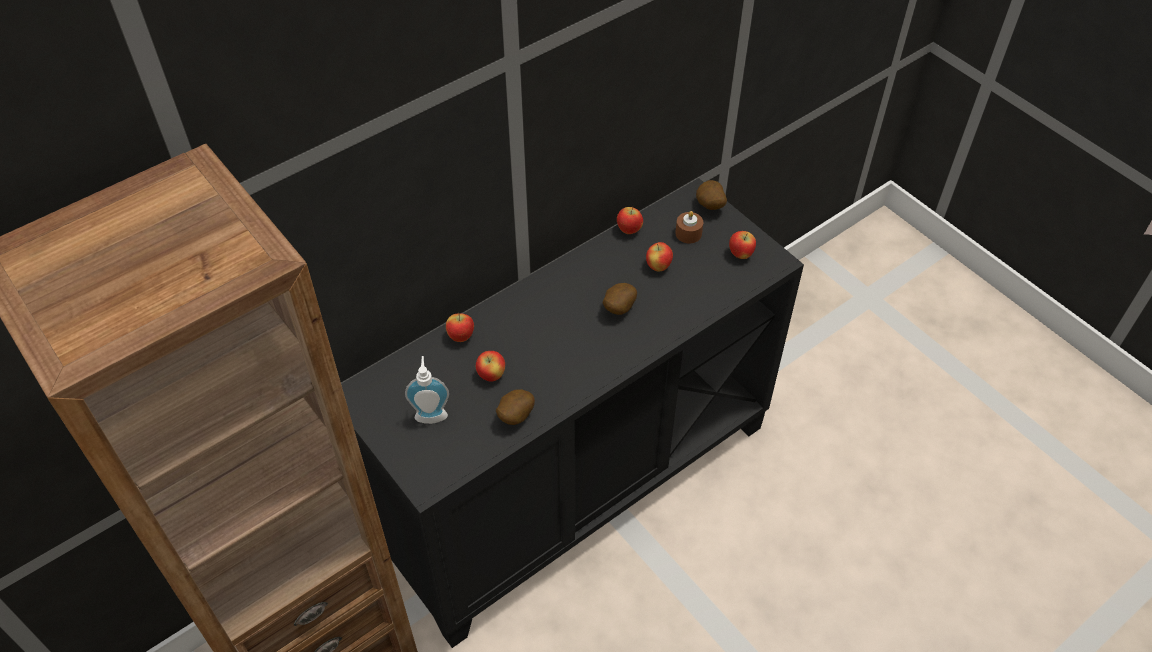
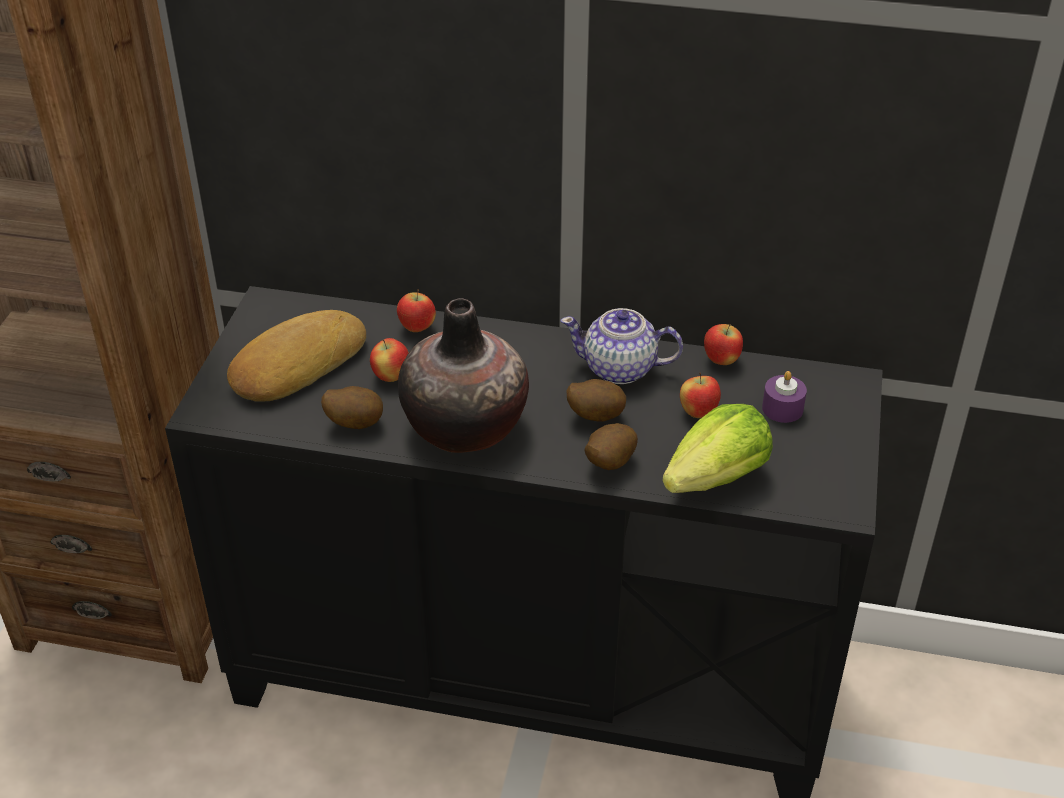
camera: 50 degrees right, 10 degrees down
(431, 413) = (296, 364): soap dispenser -> bread
(569, 368) = (465, 426): none -> vase
(592, 273) = (620, 369): none -> teapot
(688, 233) = (782, 408): brown candle -> purple candle
(709, 206) = (849, 402): potato -> potato (608, 463)
(712, 293) = (717, 478): none -> lettuce
(740, 254) = (811, 469): apple -> none

